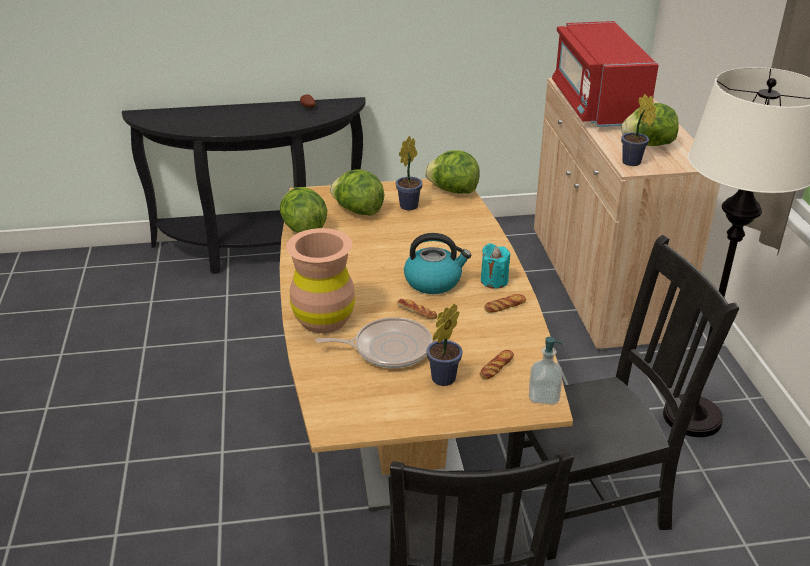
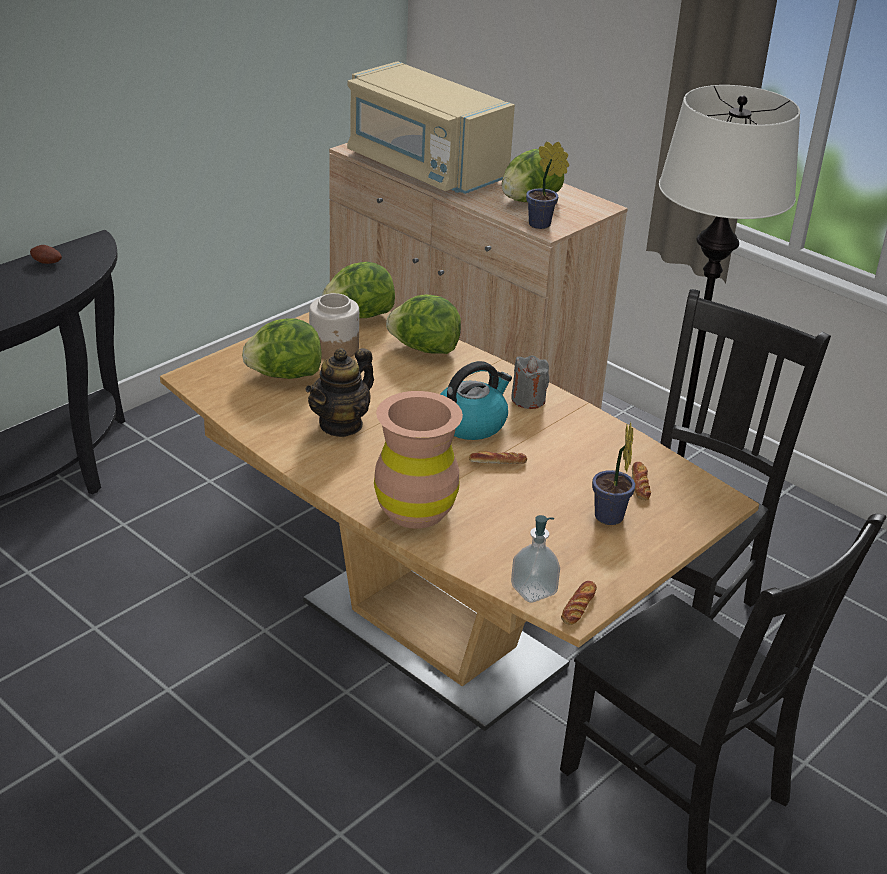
camera: 40 degrees left, 0 degrees up
(303, 229) = (250, 420): lettuce -> lettuce (424, 349)
(351, 251) = (341, 424): none -> teapot
(388, 348) = (520, 511): frying pan -> none
(410, 205) = (334, 348): potted plant -> jar
(494, 281) = (528, 400): turquoise candle -> grey candle
(504, 306) = (571, 422): bread -> bread (578, 606)
(543, 396) = (711, 493): soap dispenser -> soap dispenser (533, 590)
(597, 104) = (424, 168): red microwave -> beige microwave

